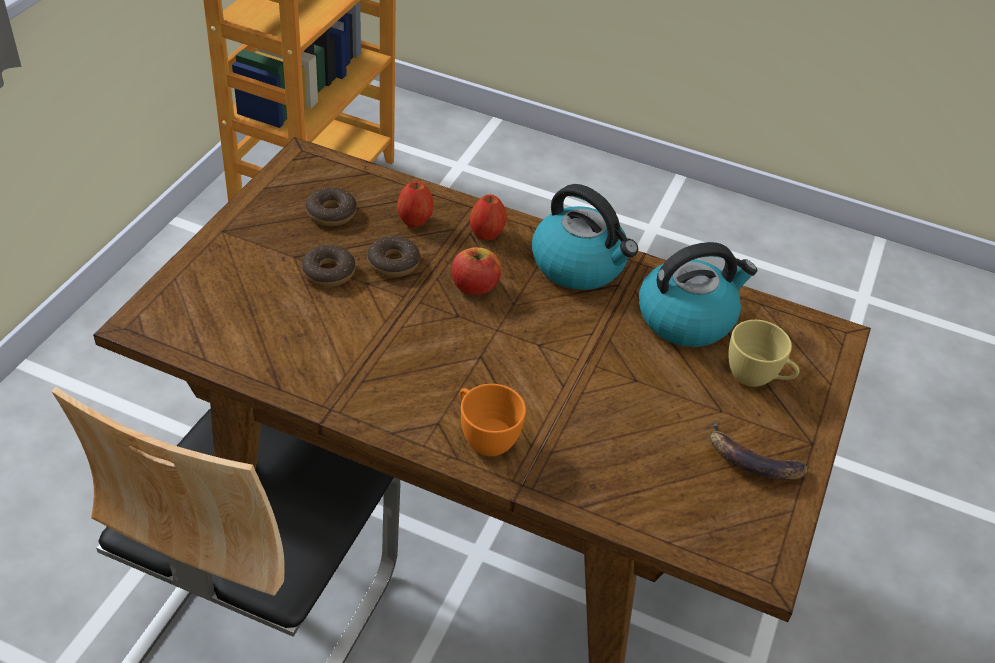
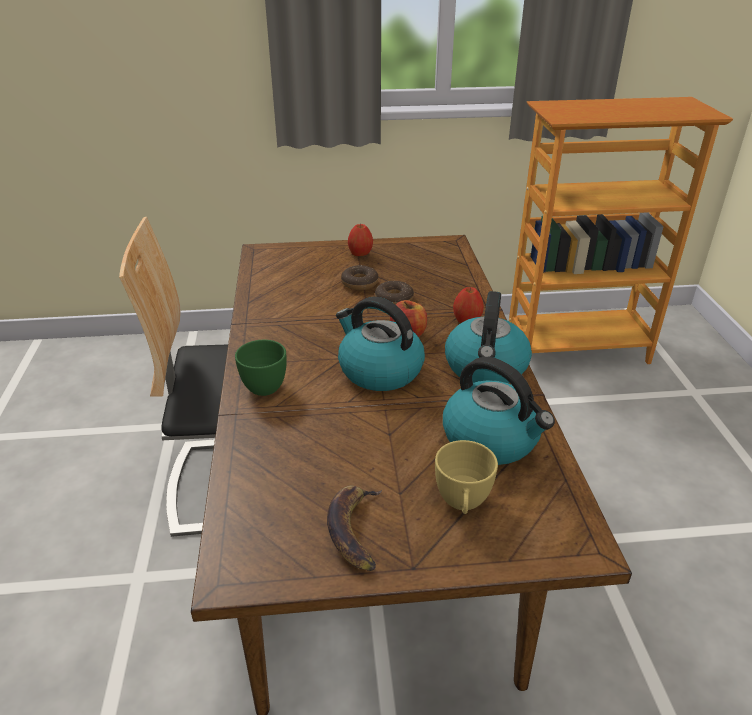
camera: 65 degrees right, 10 degrees down
(331, 213) = (412, 266): donut -> none
(415, 221) = (443, 293): apple -> apple (360, 254)
(484, 437) = (267, 384): orange cup -> green cup
(526, 339) = (379, 370): none -> kettle

